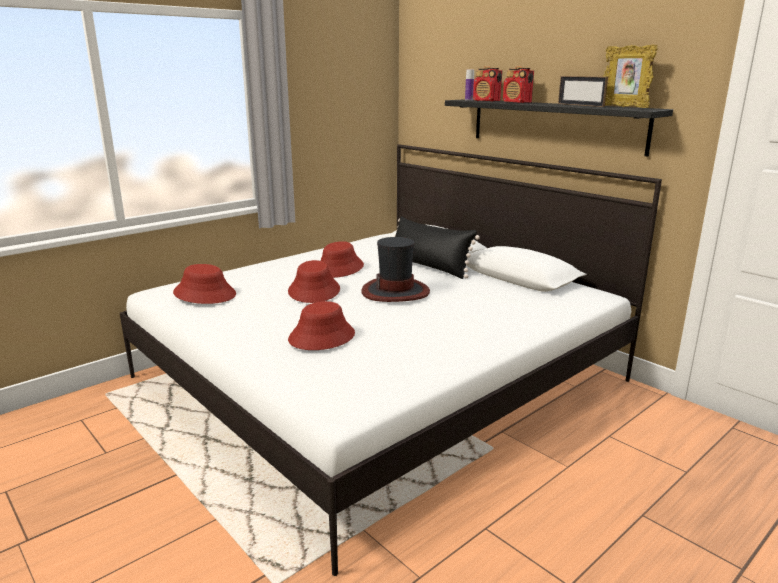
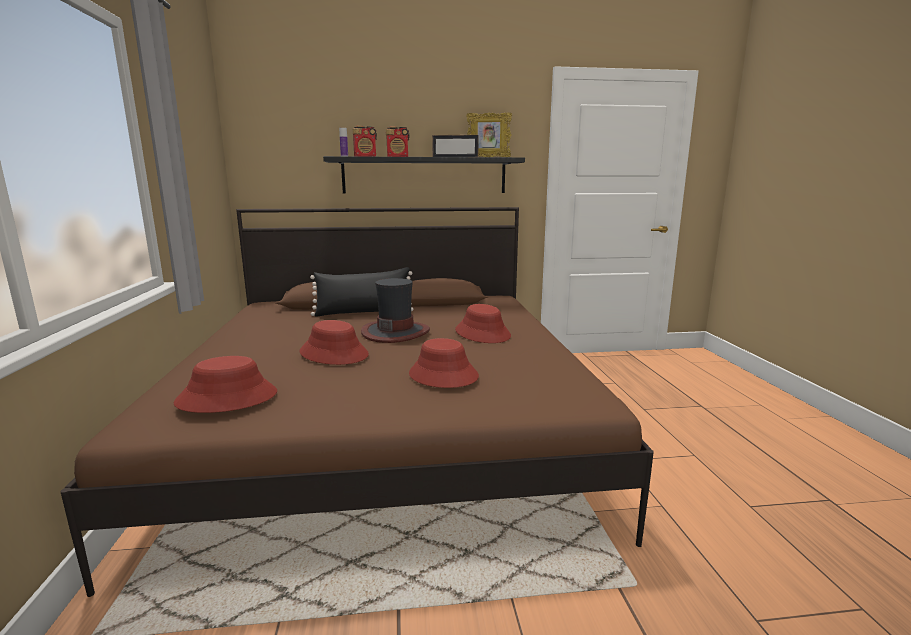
camera: 55 degrees left, 5 degrees down
(339, 268) = (297, 335): red hat -> red hat (483, 333)
(379, 379) = (386, 427): white bed -> brown bed

